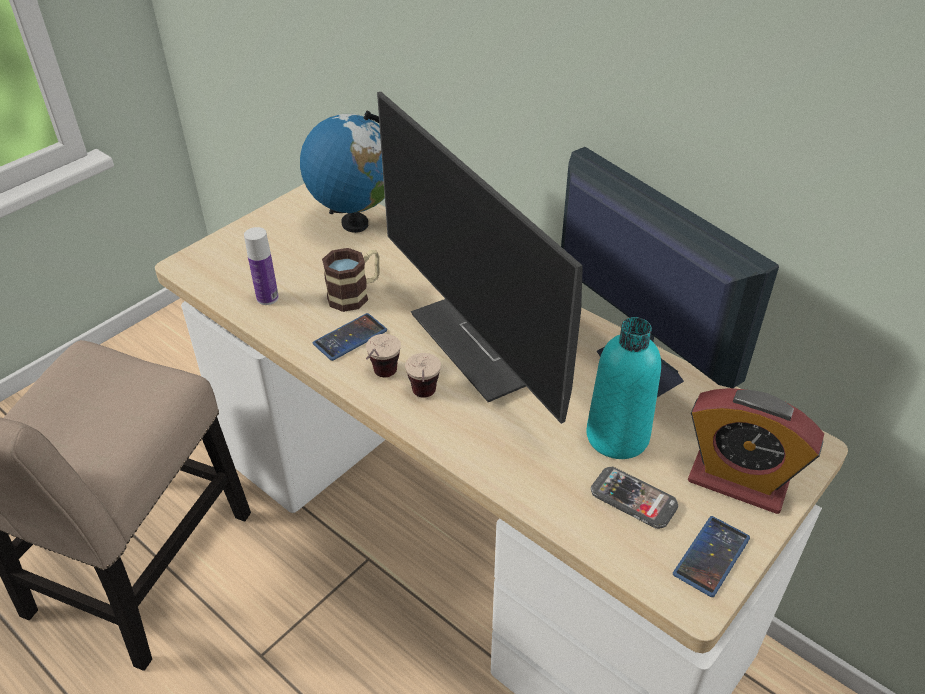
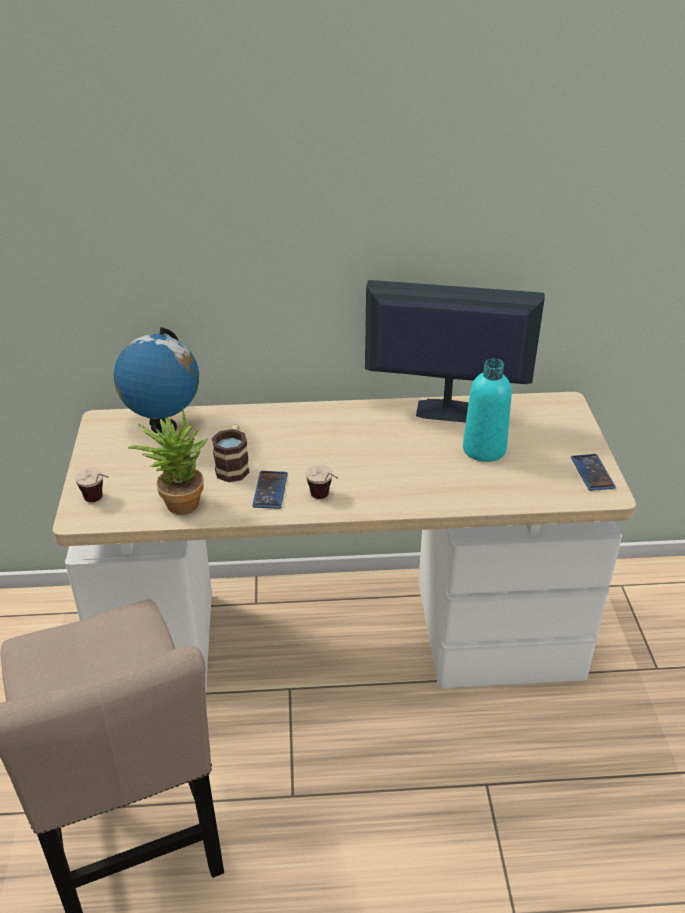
camera: 45 degrees left, 5 degrees down
(267, 298) = (177, 501): bottle -> potted plant
(424, 400) = (365, 494): cup -> cup (100, 501)
(491, 344) = (357, 445): monitor -> none
(633, 499) = (530, 472): phone -> none
(738, 481) = (560, 435): alarm clock -> none

